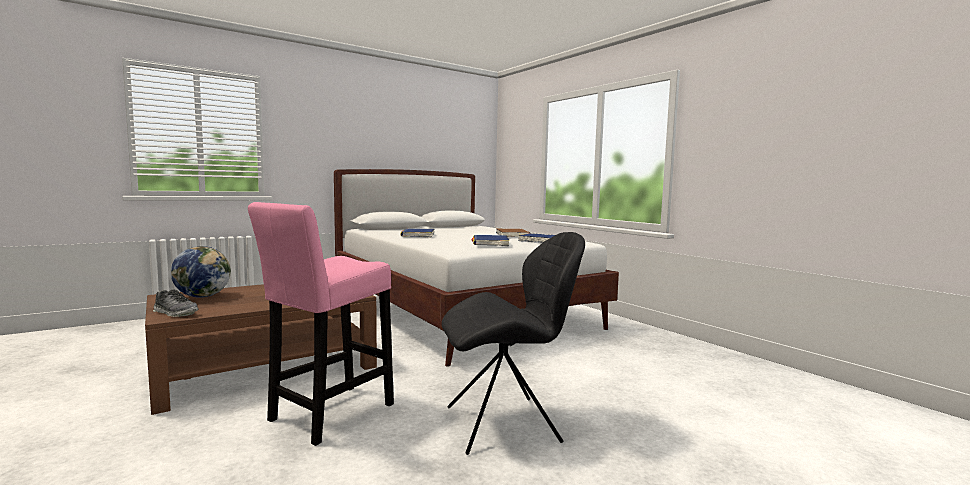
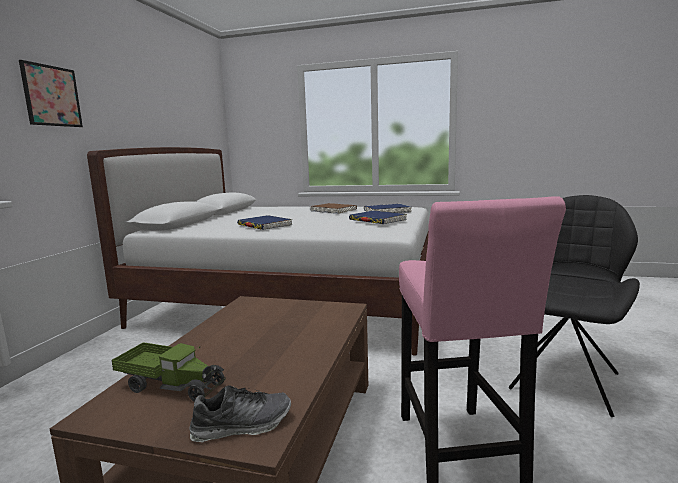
camera: 40 degrees left, 5 degrees up
(203, 296) = (171, 385): globe -> toy truck
(315, 133) = (52, 96): none -> picture

